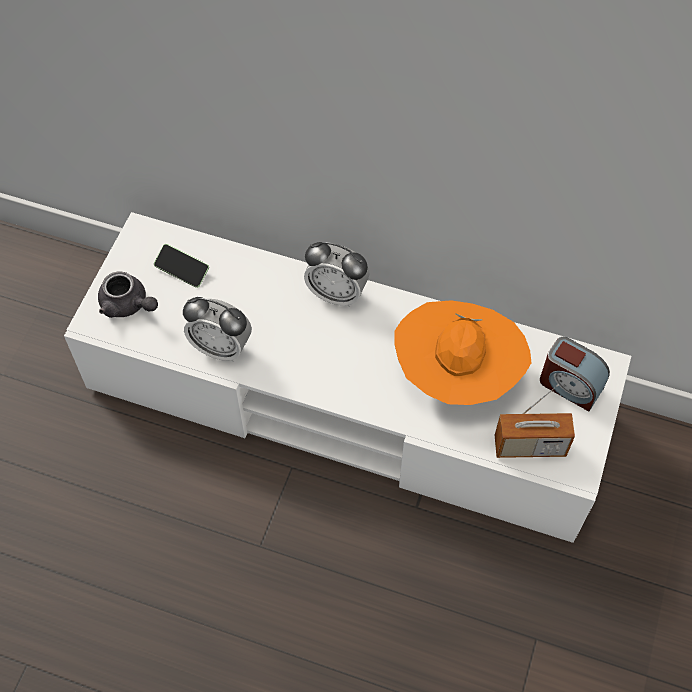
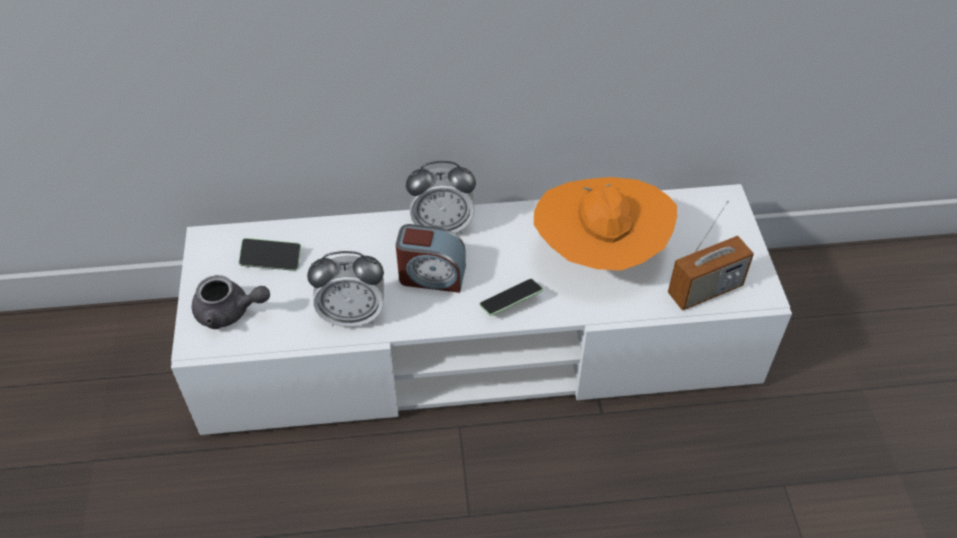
camera: 25 degrees left, 10 degrees down
(355, 388) = (511, 302): none -> phone
(570, 385) = (705, 226): alarm clock -> alarm clock (431, 276)

